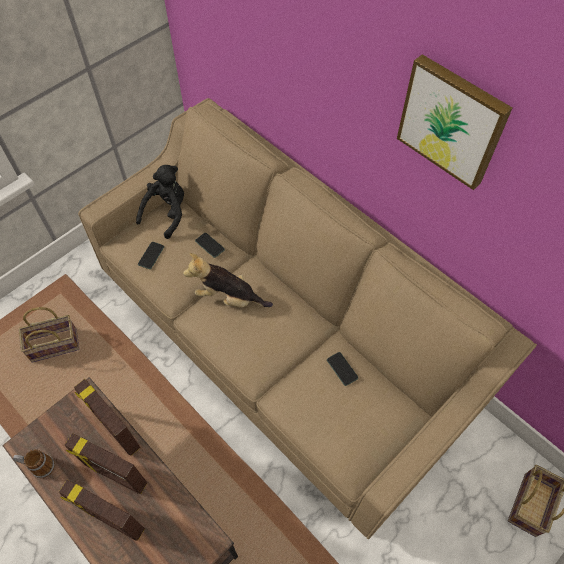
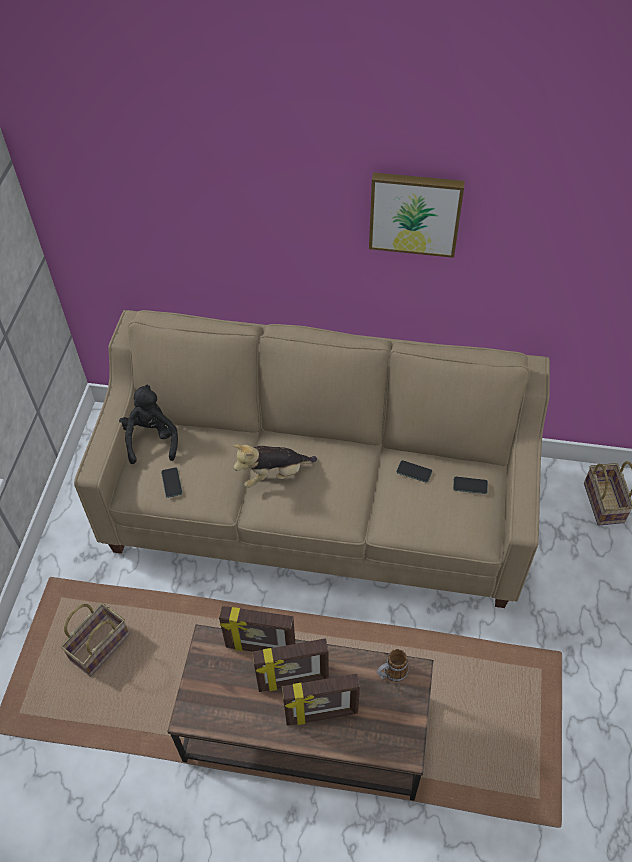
camera: 35 degrees left, 5 degrees down
(38, 466) = (218, 722): mug -> mug (391, 673)
(210, 245) = (217, 443): phone -> phone (470, 485)

